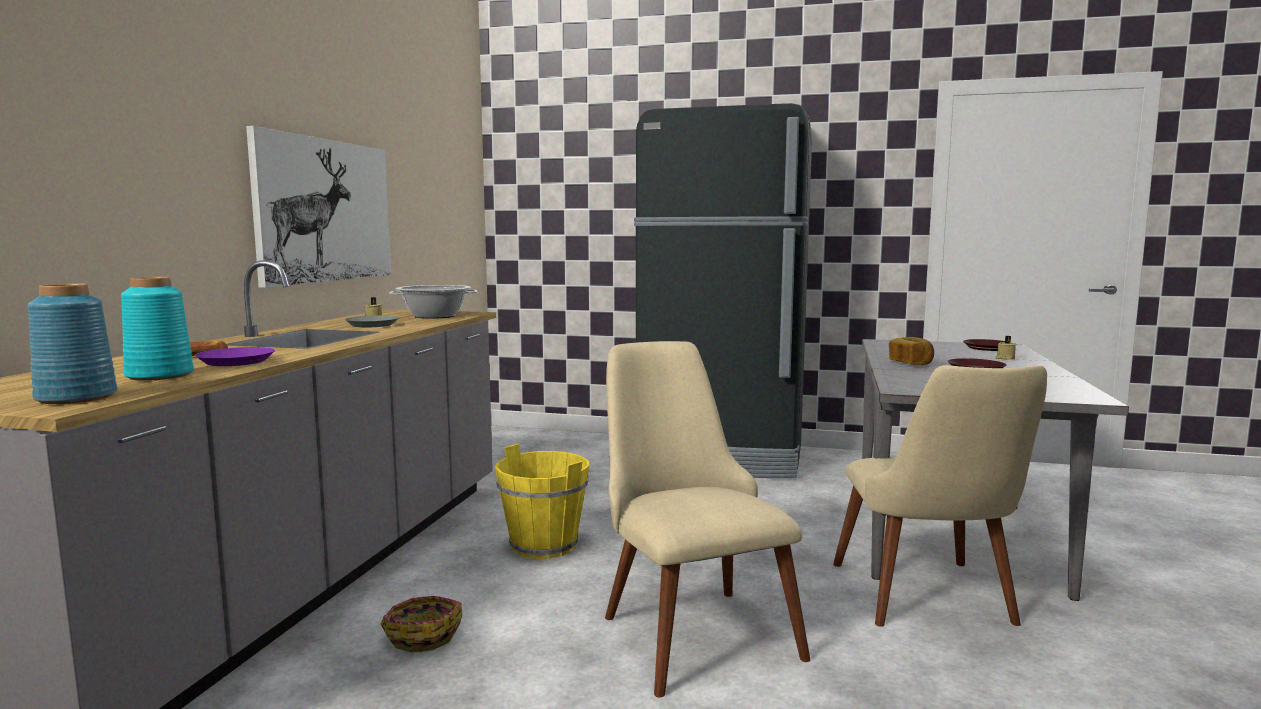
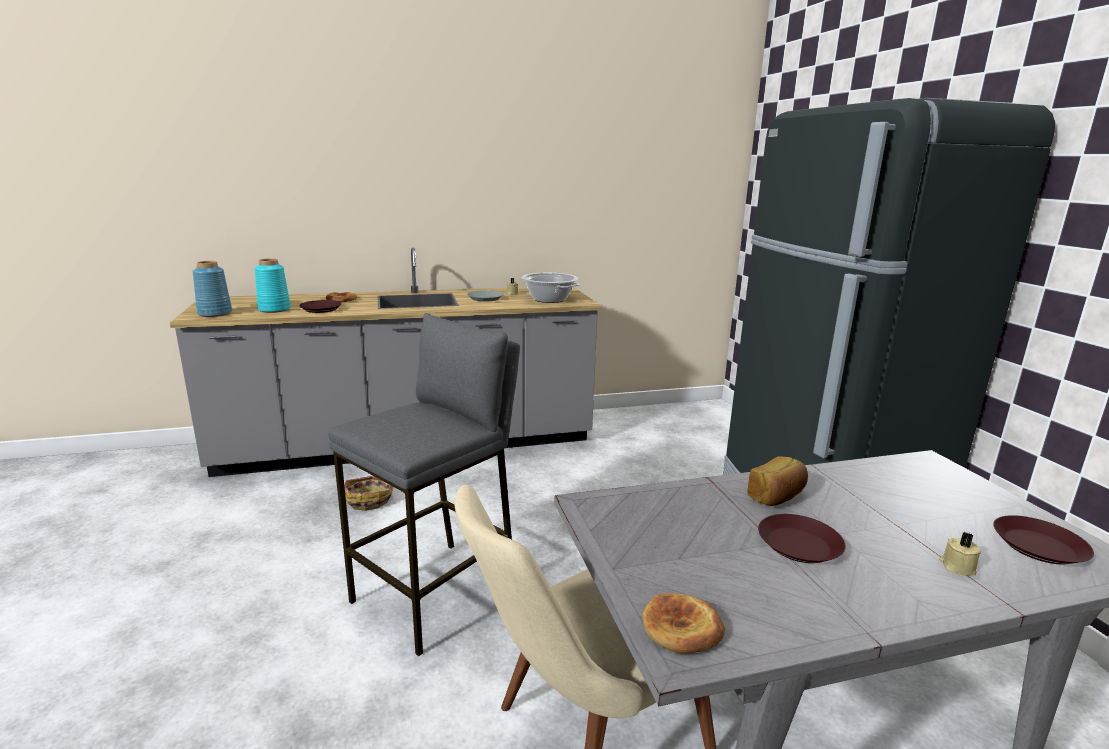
camera: 60 degrees right, 10 degrees up
(236, 362) = (321, 309): purple plate -> brown plate
(325, 211) = (507, 211): picture -> none
(544, 545) = (520, 494): yellow bucket -> none
(687, 625) = (437, 593): beige chair -> grey stool
(1066, 395) = (680, 628): none -> bread

